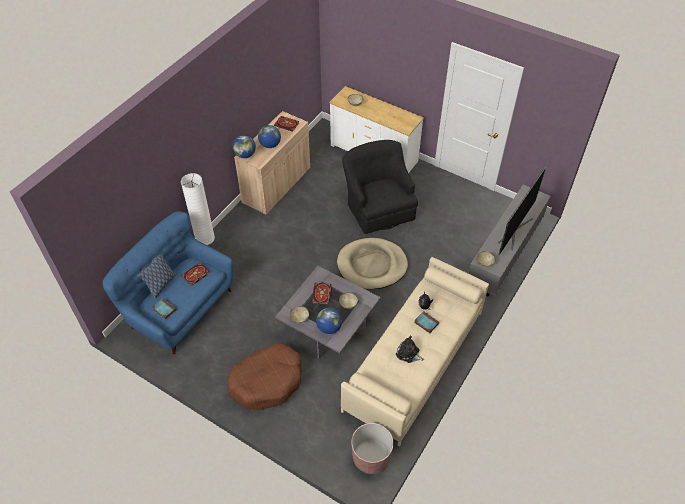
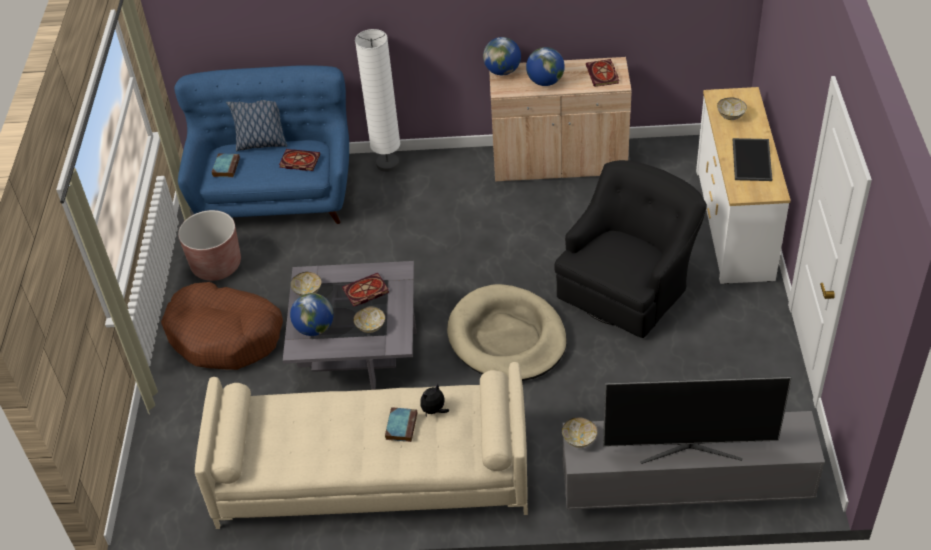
camera: 60 degrees right, 5 degrees down
(371, 457) = (178, 505): brown planter -> brown planter (216, 265)
(388, 114) = (750, 159): none -> tray
(408, 353) = (331, 433): plush toy -> none

